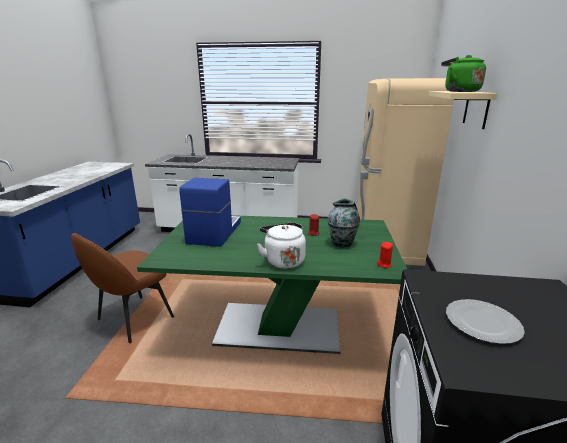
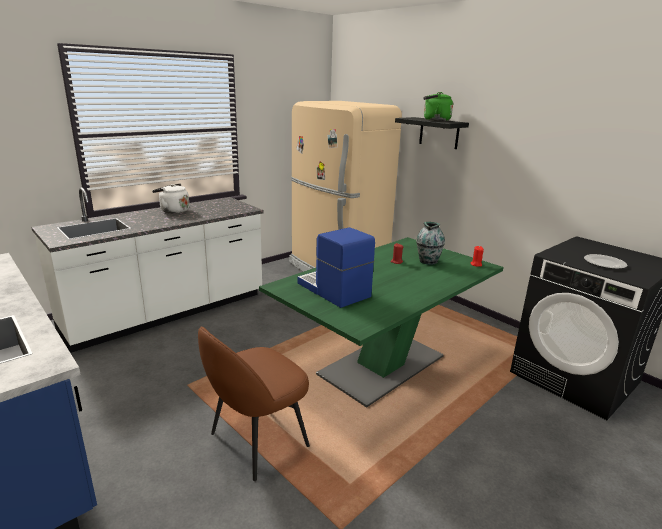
camera: 50 degrees left, 0 degrees up
(133, 319) = (256, 441): brown chair -> brown chair turned 60 degrees clockwise
(283, 260) = (430, 286): white kettle -> white kettle (173, 211)
(476, 109) = (439, 133): beige shelf -> black shelf

